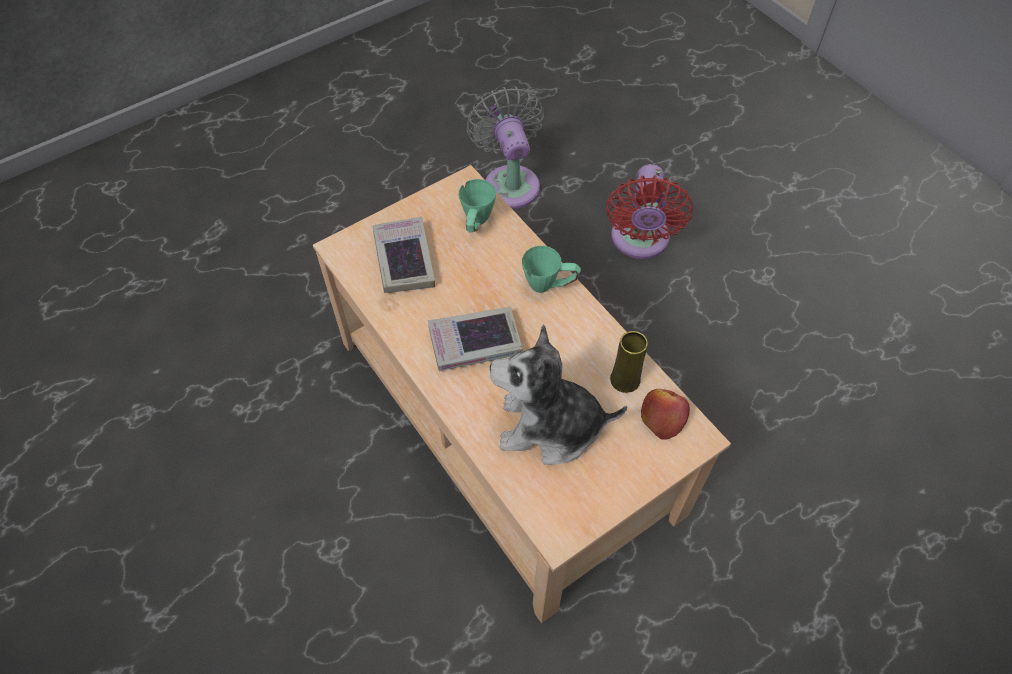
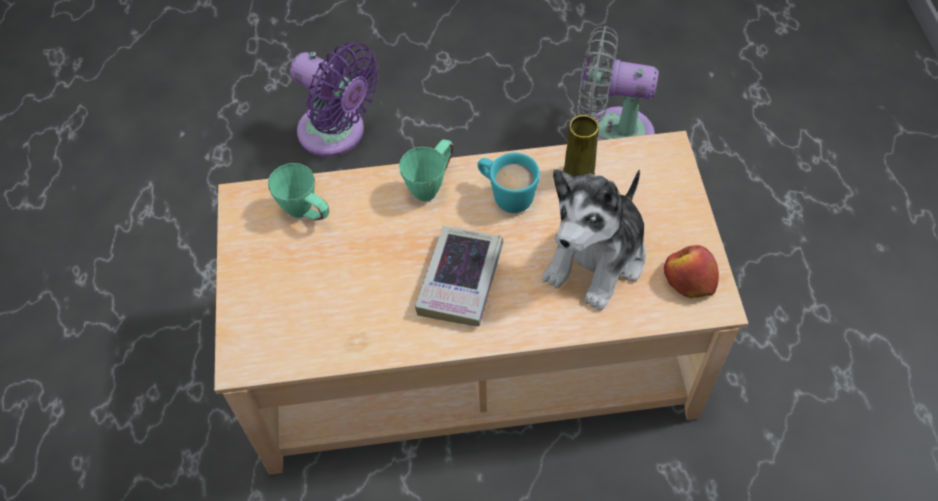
camera: 60 degrees left, 0 degrees up
(404, 260) = (306, 302): book -> none
(510, 182) = (173, 208): grey fan -> grey fan (611, 133)
(571, 338) = (506, 195): none -> turquoise mug
(639, 241) = (337, 134): red fan -> purple fan
(663, 416) = (633, 165): apple -> apple (689, 279)

